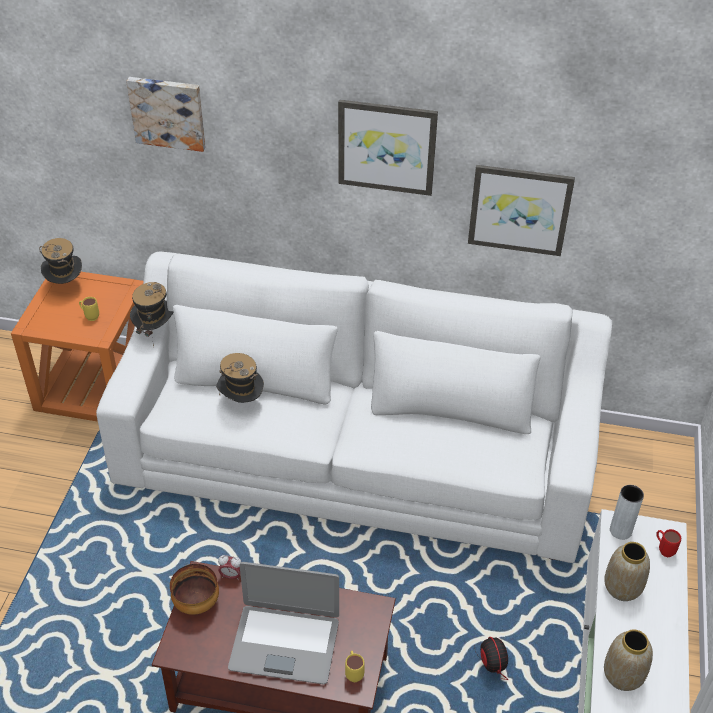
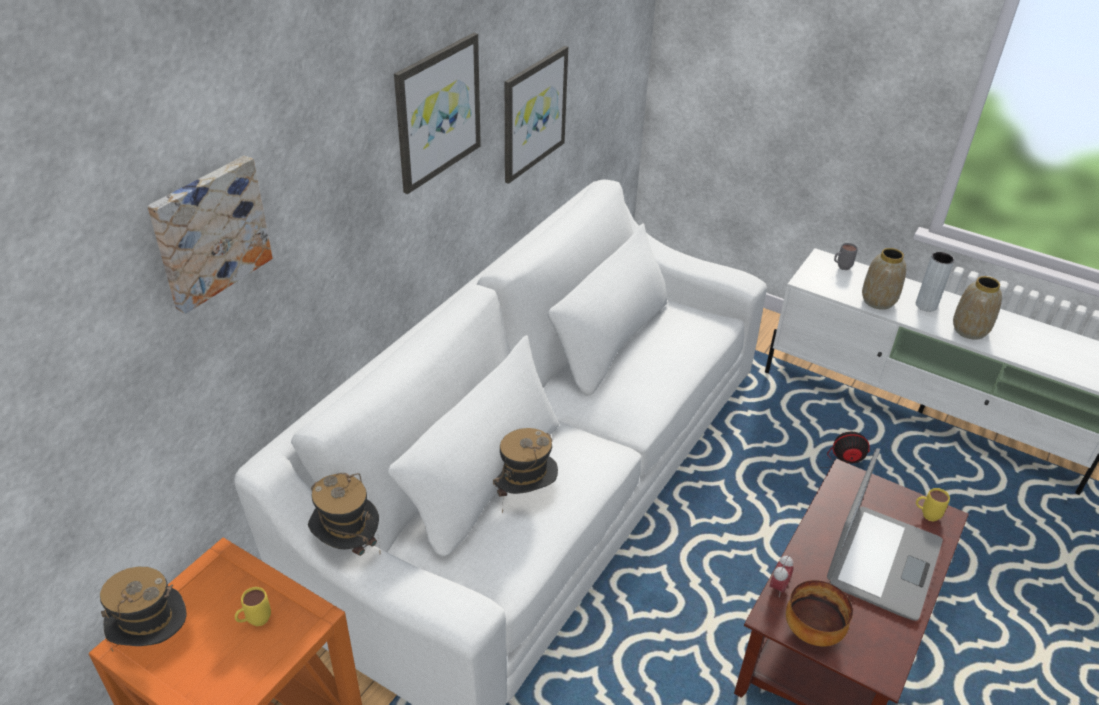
camera: 70 degrees left, 5 degrees down
(620, 530) = (815, 282): grey vase -> grey vase (926, 305)
(663, 549) = (841, 267): red mug -> grey mug

